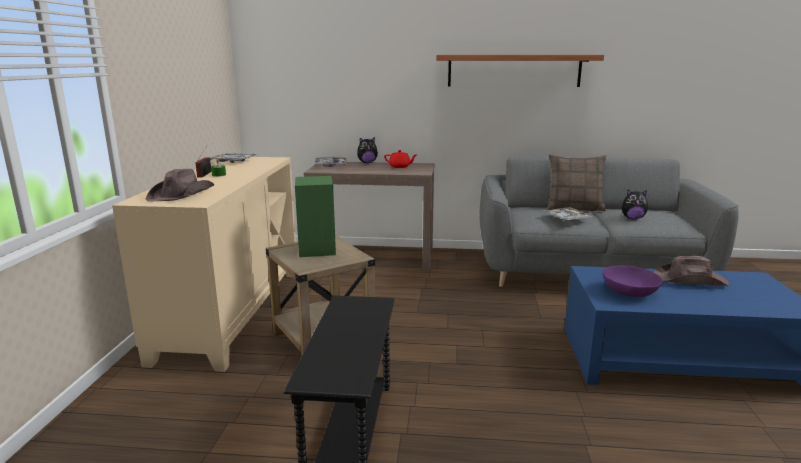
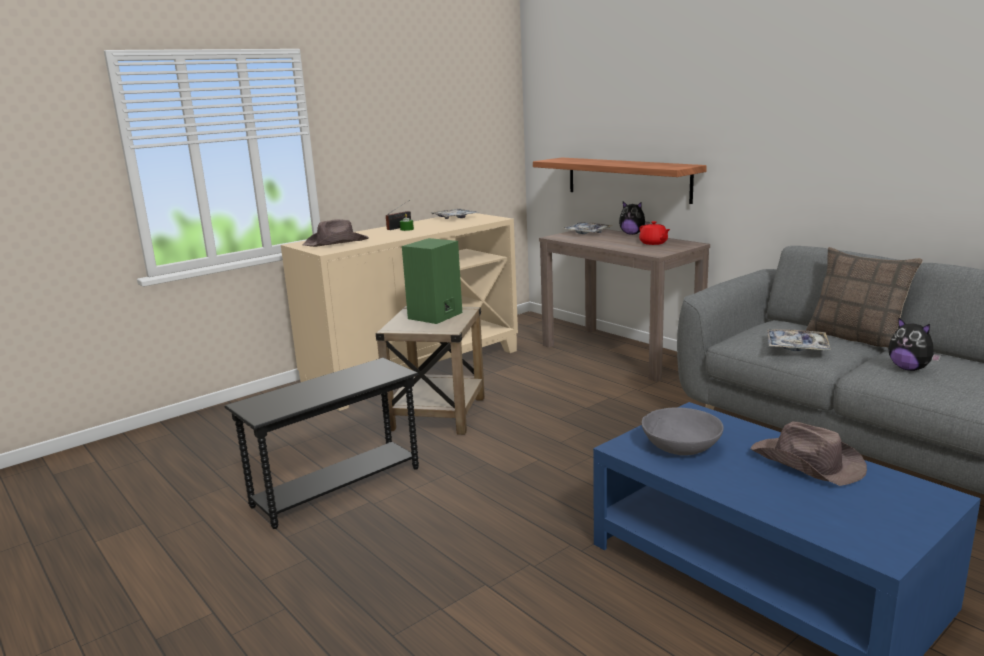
camera: 45 degrees right, 0 degrees up
(514, 71) = (820, 116): shelf -> shelf (627, 179)
(629, 292) = (681, 447): purple bowl -> grey bowl

